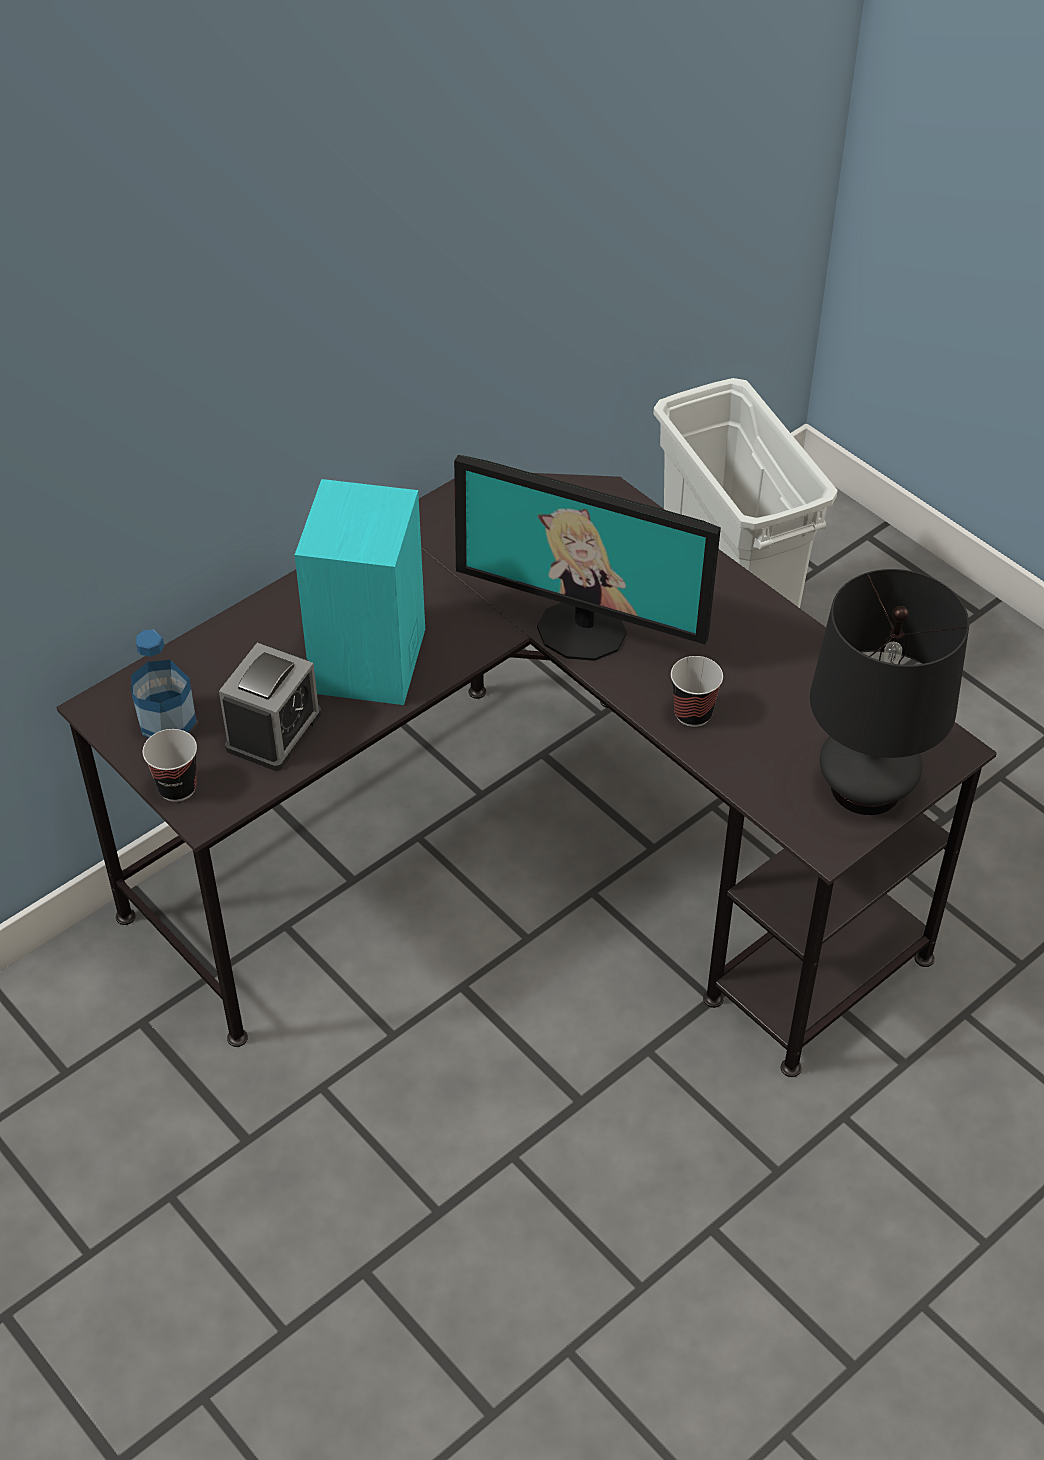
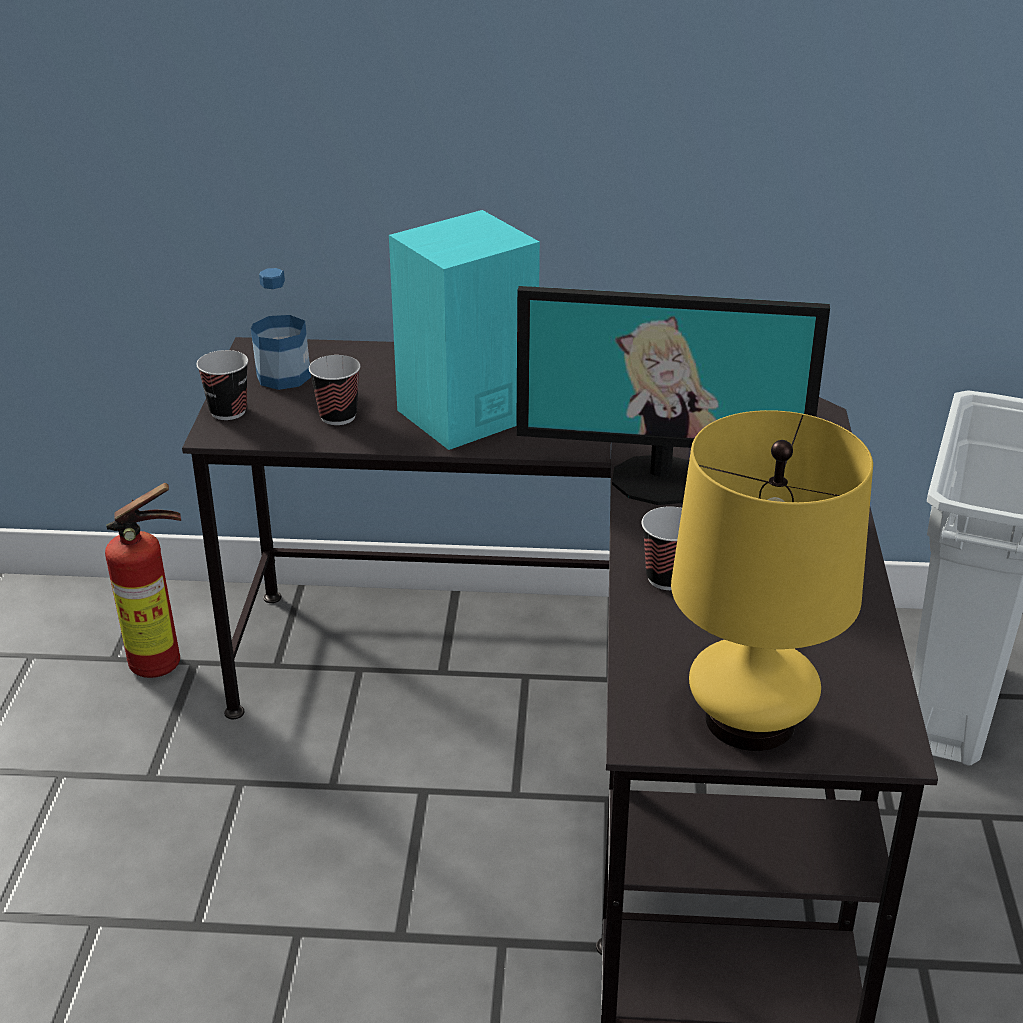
camera: 45 degrees right, 15 degrees down
(117, 1044) = (163, 664): none -> fire extinguisher
(274, 731) = (338, 416): alarm clock -> cup
(583, 629) = (660, 479): monitor -> monitor turned 60 degrees counterclockwise
(865, 787) = (750, 720): black table lamp -> yellow table lamp

